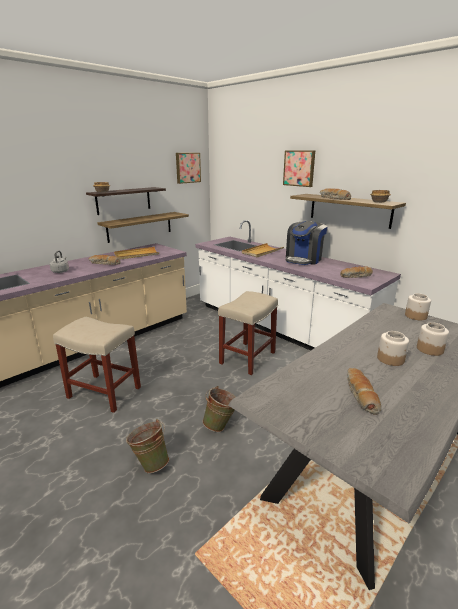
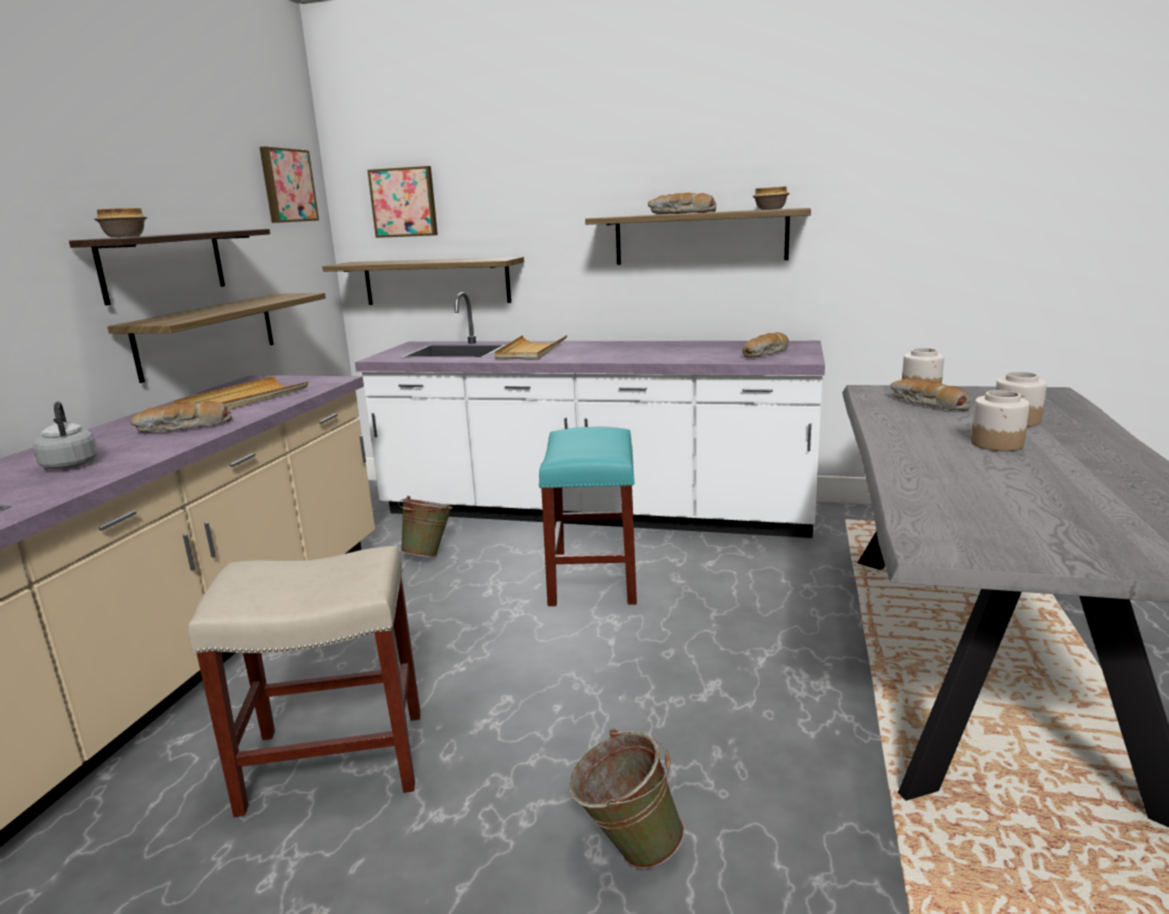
camera: 30 degrees left, 5 degrees down
(221, 425) = (685, 711): green bucket -> green bucket (429, 554)
(241, 213) = (436, 281): none -> shelf
(247, 358) = (594, 579): beige stool -> turquoise stool
(299, 168) = (576, 166): picture -> picture (404, 202)
(304, 259) = (632, 349): coffee machine -> none
(360, 395) = (1052, 495): bread -> bread (927, 404)

